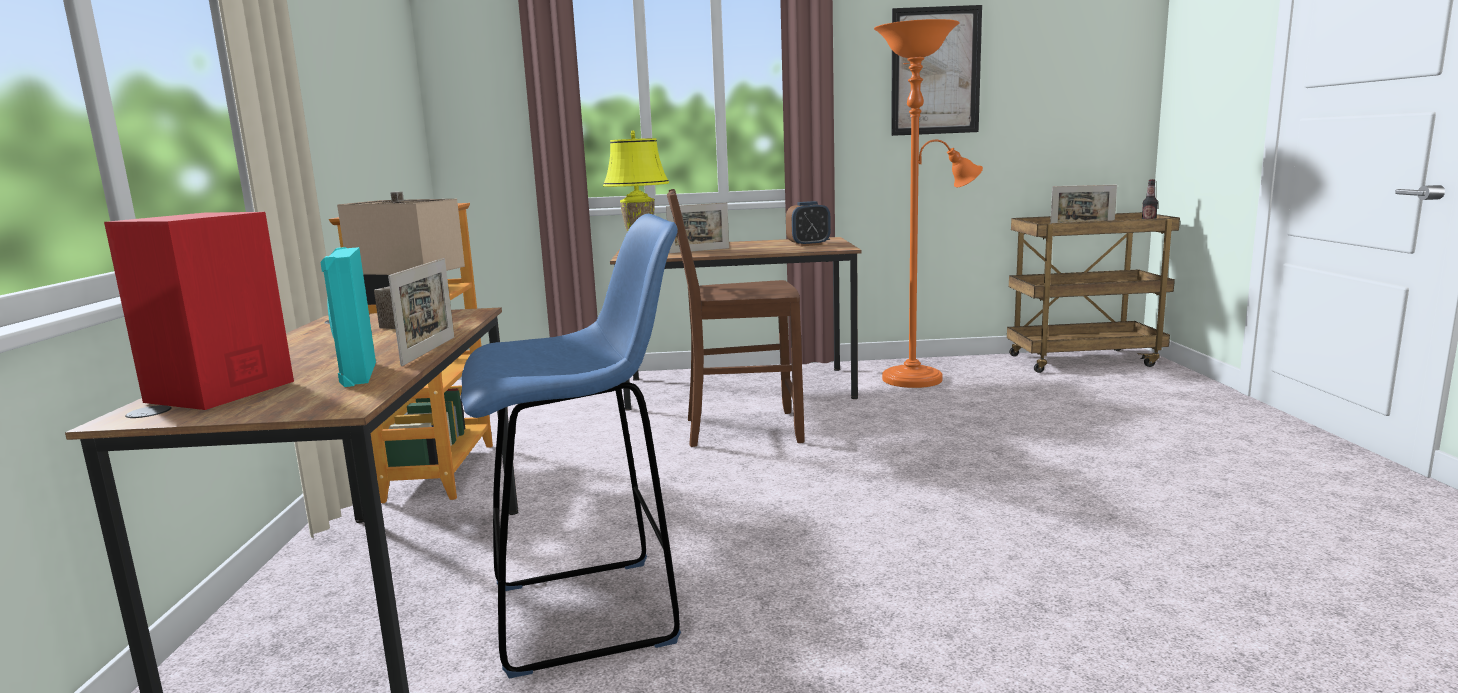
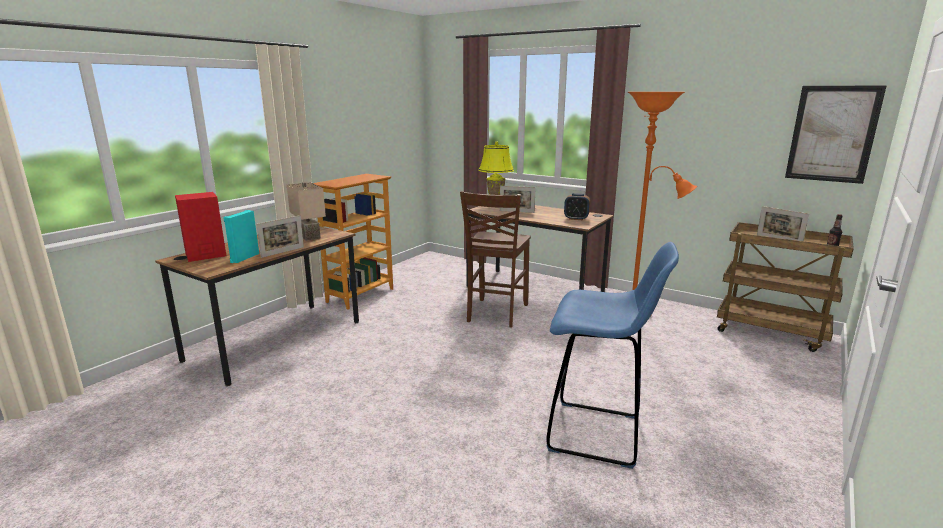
camera: 35 degrees right, 5 degrees up
(591, 613) = (320, 372): blue stool -> blue stool (598, 434)
(740, 429) = (495, 313): brown chair -> brown chair turned 105 degrees counterclockwise
(935, 71) = (696, 115): picture -> picture (832, 134)

